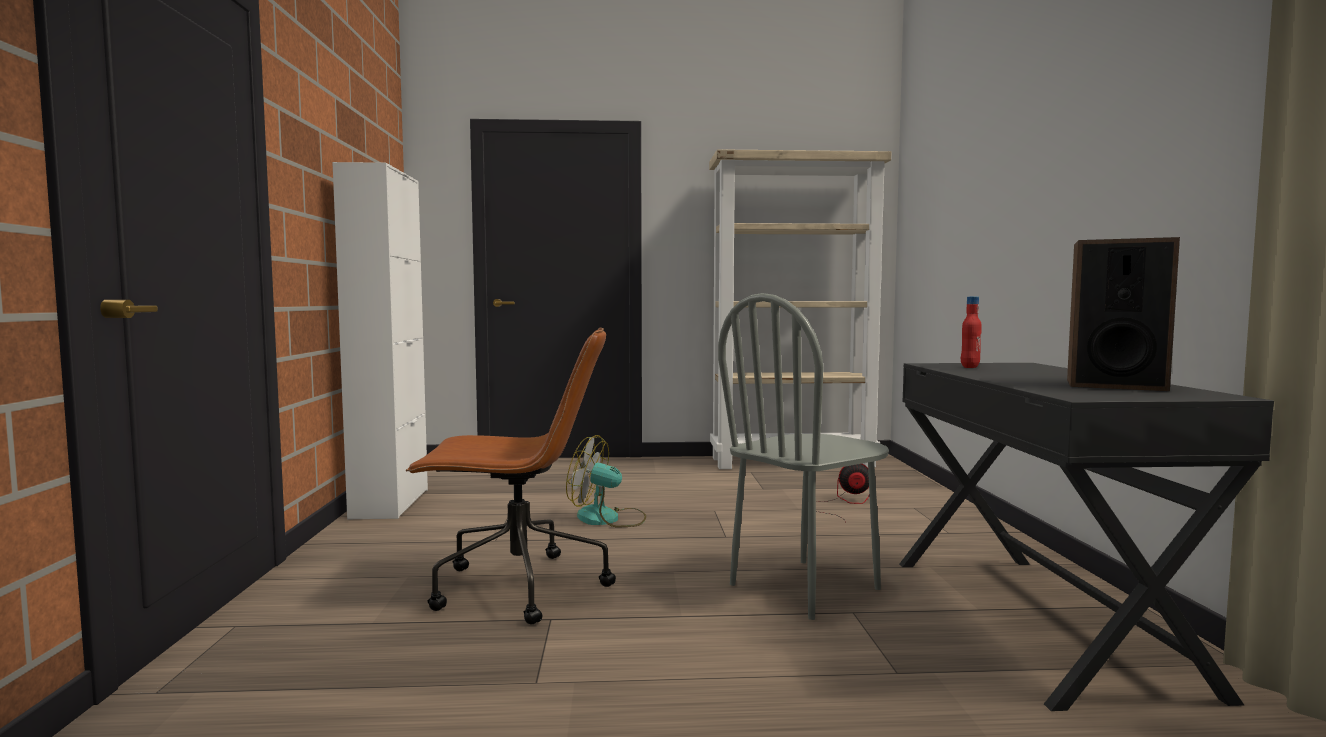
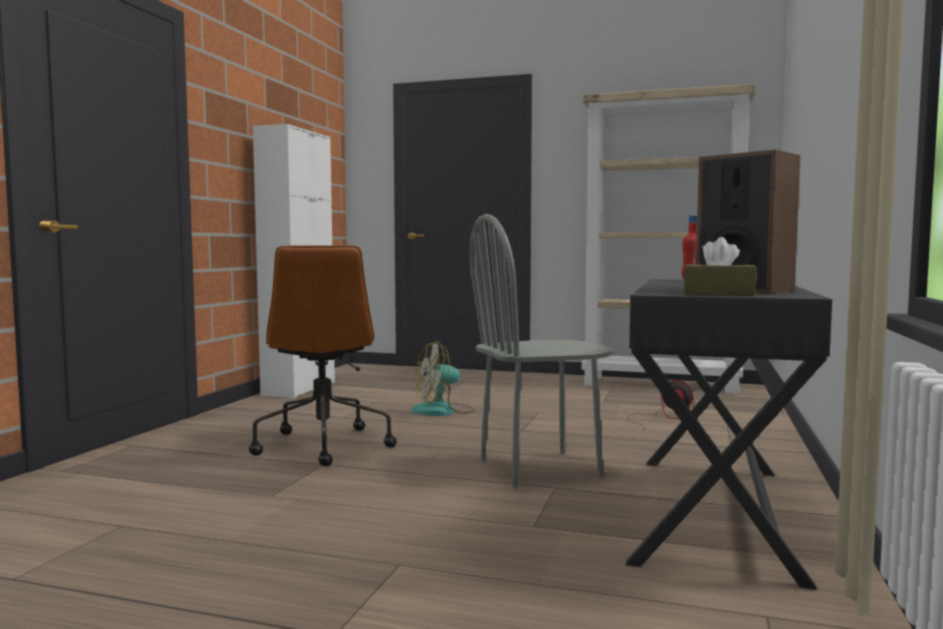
camera: 20 degrees right, 0 degrees up
(516, 588) = (323, 445): brown office chair -> brown office chair turned 60 degrees clockwise
(608, 519) = (443, 411): fan -> fan turned 60 degrees counterclockwise
(1141, 395) = (719, 294): none -> brown tissue box

